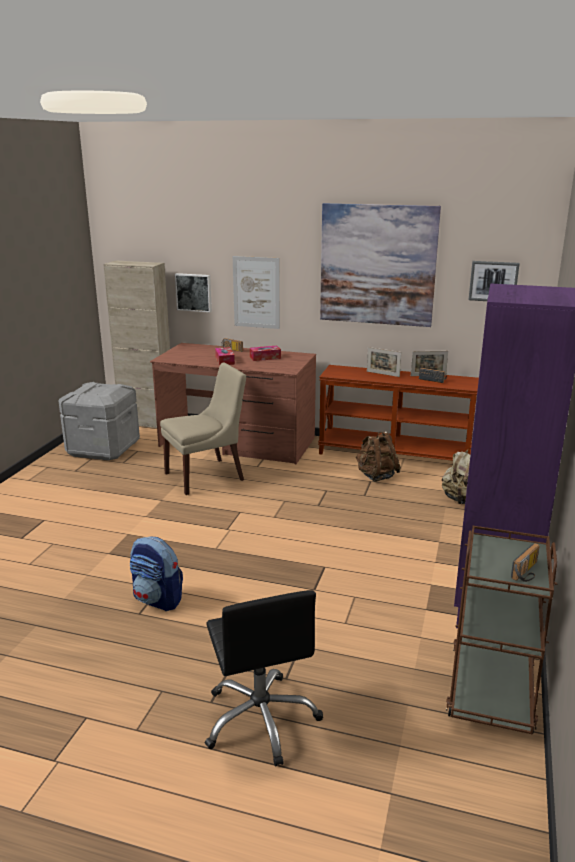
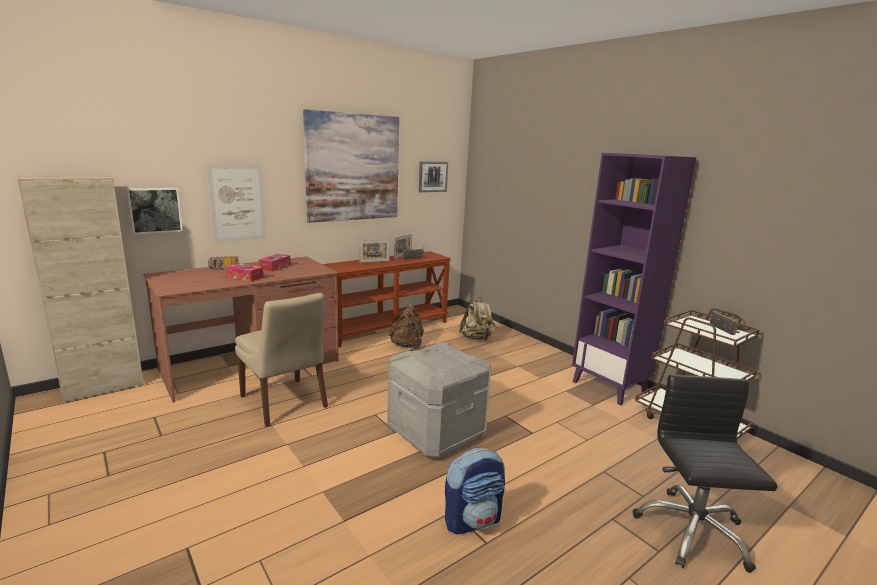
camera: 55 degrees left, 5 degrees down
(103, 449) = (99, 435): grey storage box -> grey storage box (437, 432)
(207, 476) = (285, 403): beige chair -> beige chair turned 135 degrees clockwise
(261, 719) = (691, 531): black office chair -> black office chair turned 105 degrees counterclockwise

